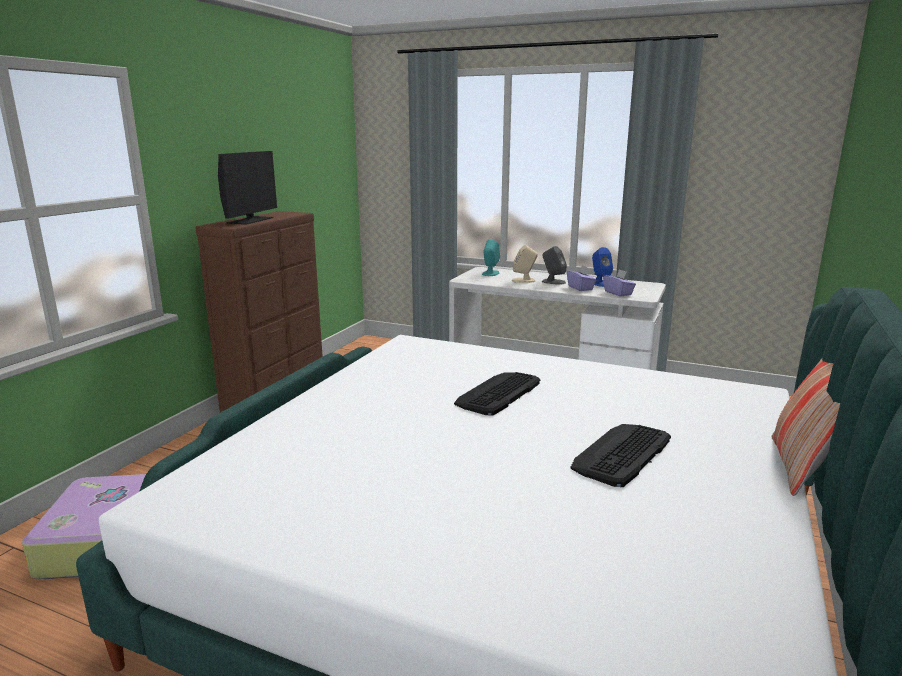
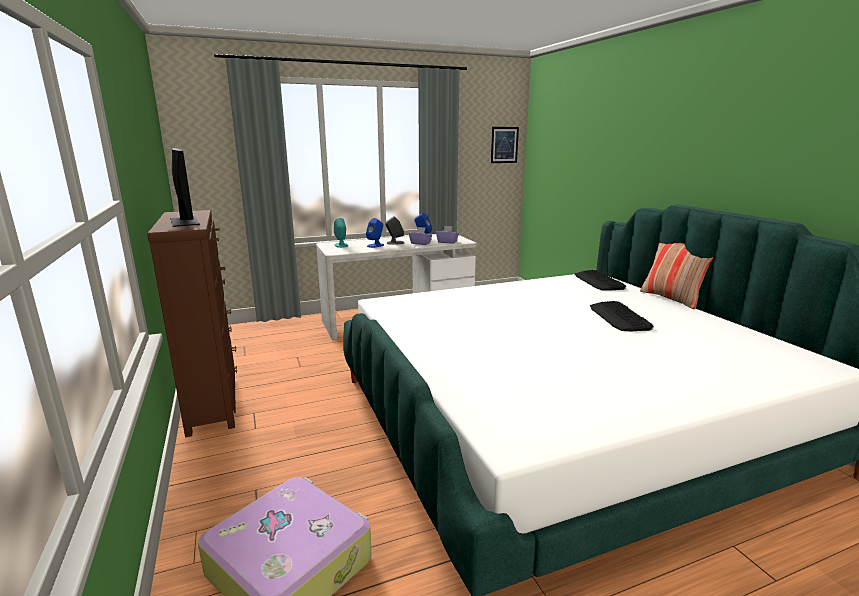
camera: 45 degrees left, 0 degrees up
(498, 393) = (506, 311): keyboard -> keyboard (598, 281)
(524, 280) = (375, 245): beige speaker -> blue speaker
(791, 155) = (504, 145): none -> picture

